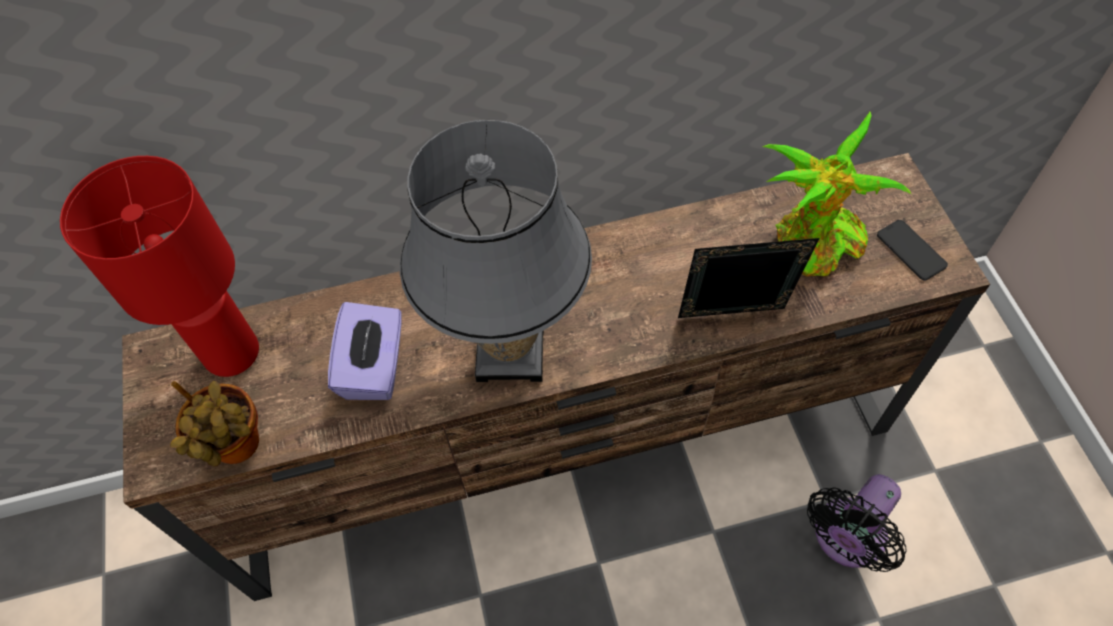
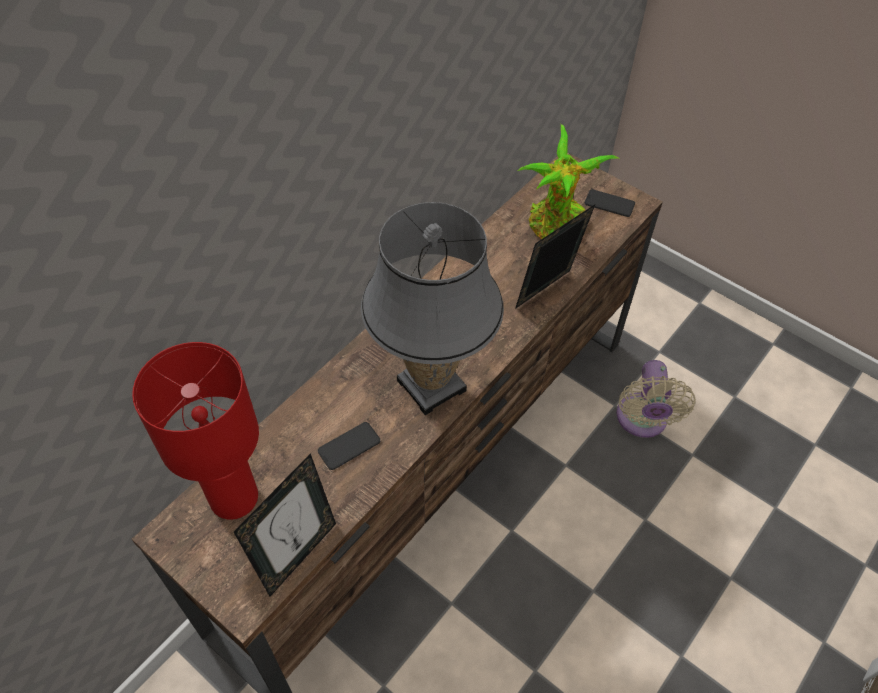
camera: 40 degrees left, 5 degrees down
(237, 448) = (297, 554): potted plant -> picture frame
(375, 367) = (349, 446): purple tissue box -> phone
(845, 539) = (642, 421): black fan -> beige fan

